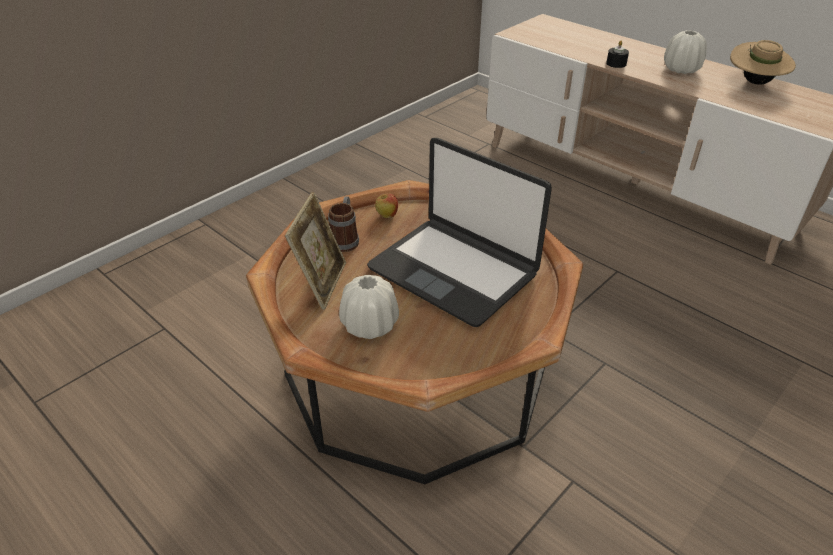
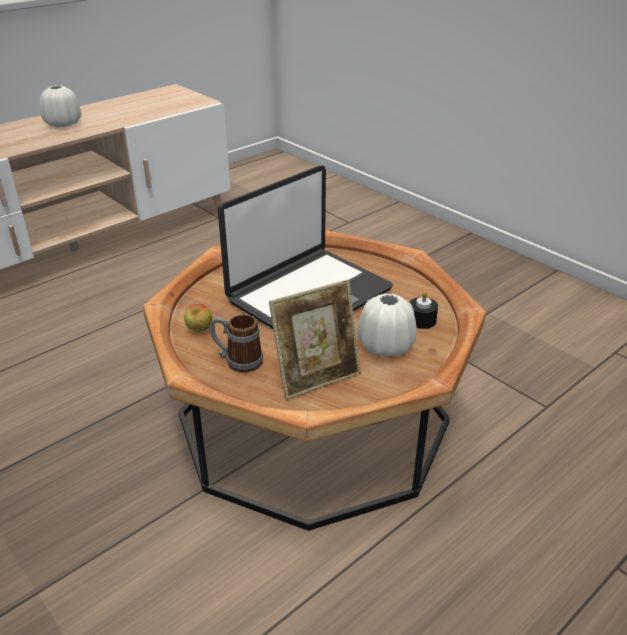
camera: 85 degrees left, 5 degrees down
(321, 283) = (317, 377): picture frame -> picture frame turned 135 degrees clockwise
(616, 63) = (23, 145): black candle -> black candle (421, 320)
(755, 82) = (113, 105): beige hat -> none

